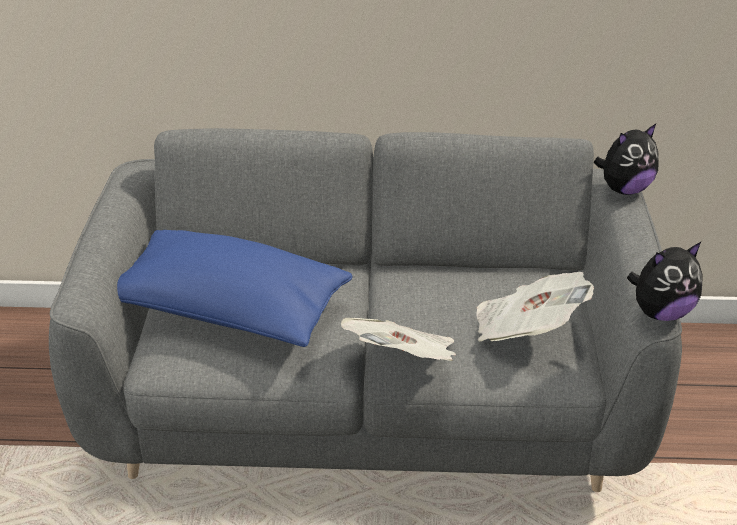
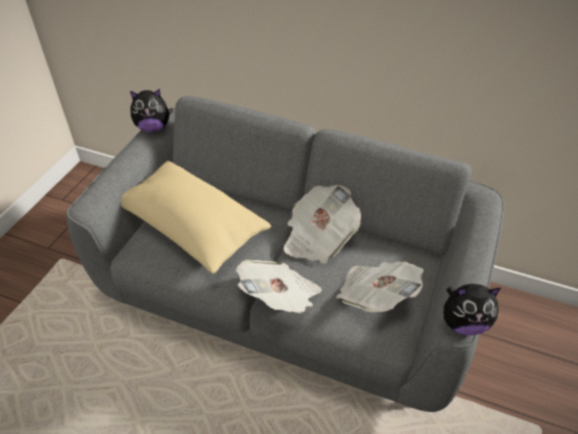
camera: 20 degrees right, 10 degrees up
(228, 312) = (191, 228): blue pillow -> beige pillow
(414, 284) = (318, 238): none -> newspaper
(624, 189) = (489, 207): plush toy -> plush toy (153, 128)

